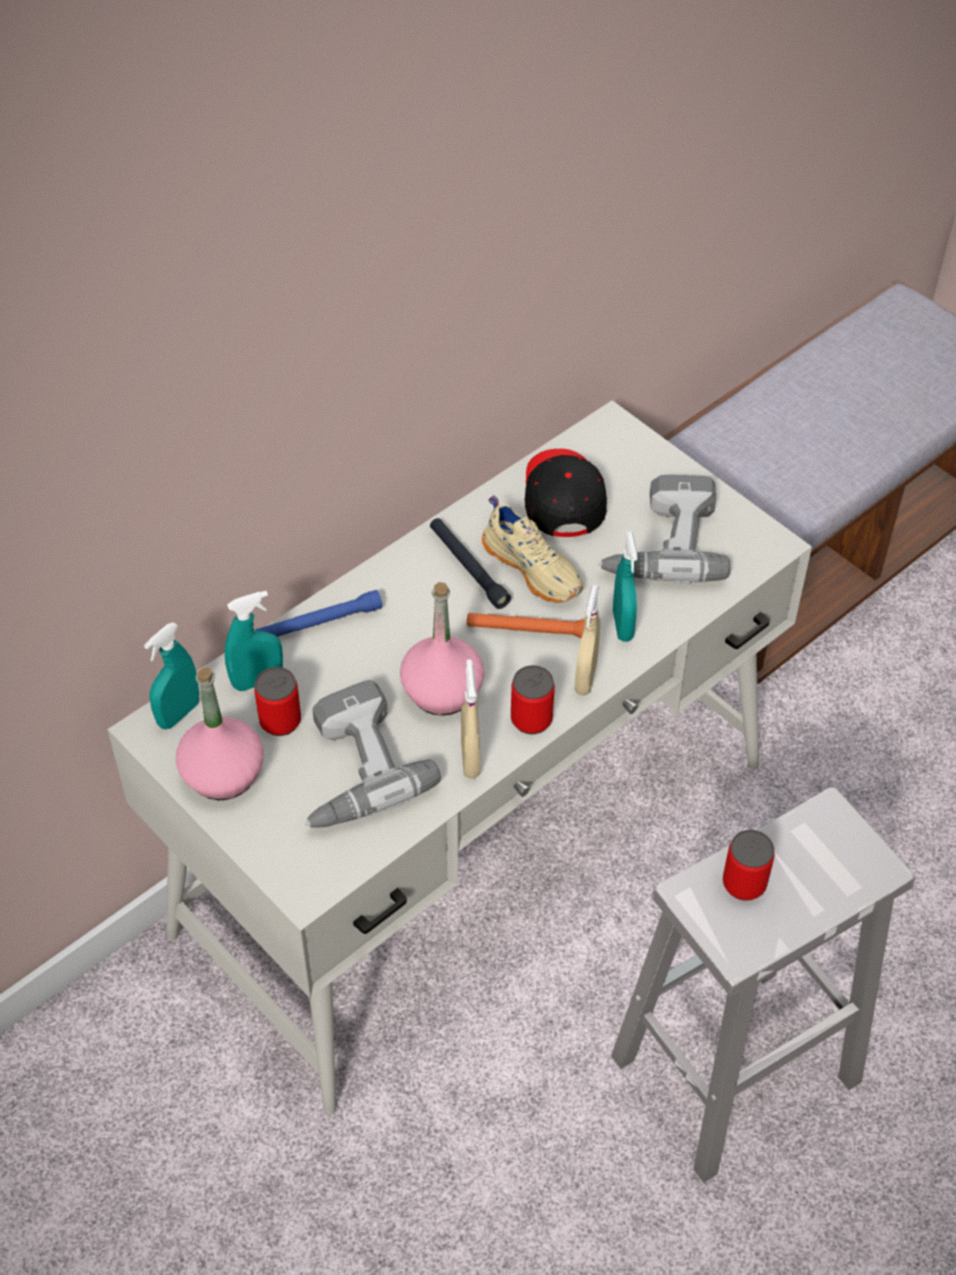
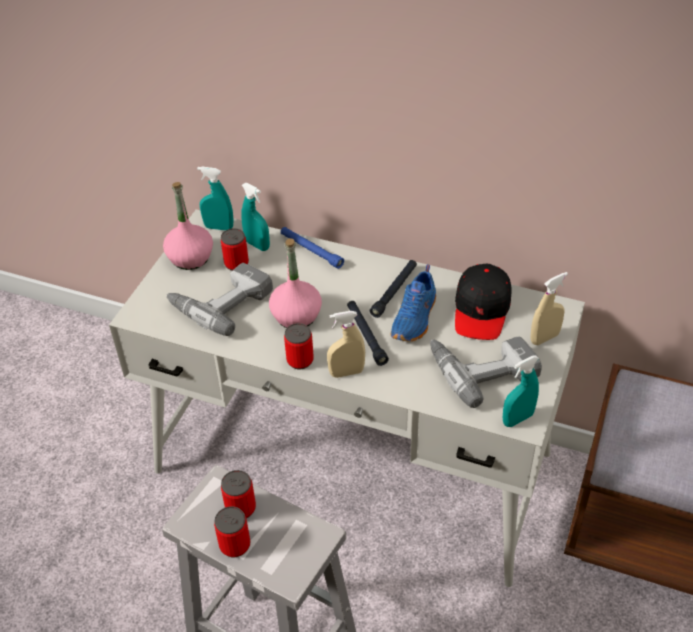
camera: 65 degrees right, 5 degrees down
(470, 759) = (255, 345): beige spray bottle -> beige spray bottle (544, 338)
(531, 631) = (366, 335): orange flashlight -> black flashlight
(534, 568) = (415, 319): beige shoe -> blue shoe
(562, 497) = (481, 310): black cap -> black cap turned 135 degrees clockwise
(622, 625) = (400, 374): turquoise spray bottle -> turquoise spray bottle (517, 419)
(799, 910) = (235, 545): none -> can

